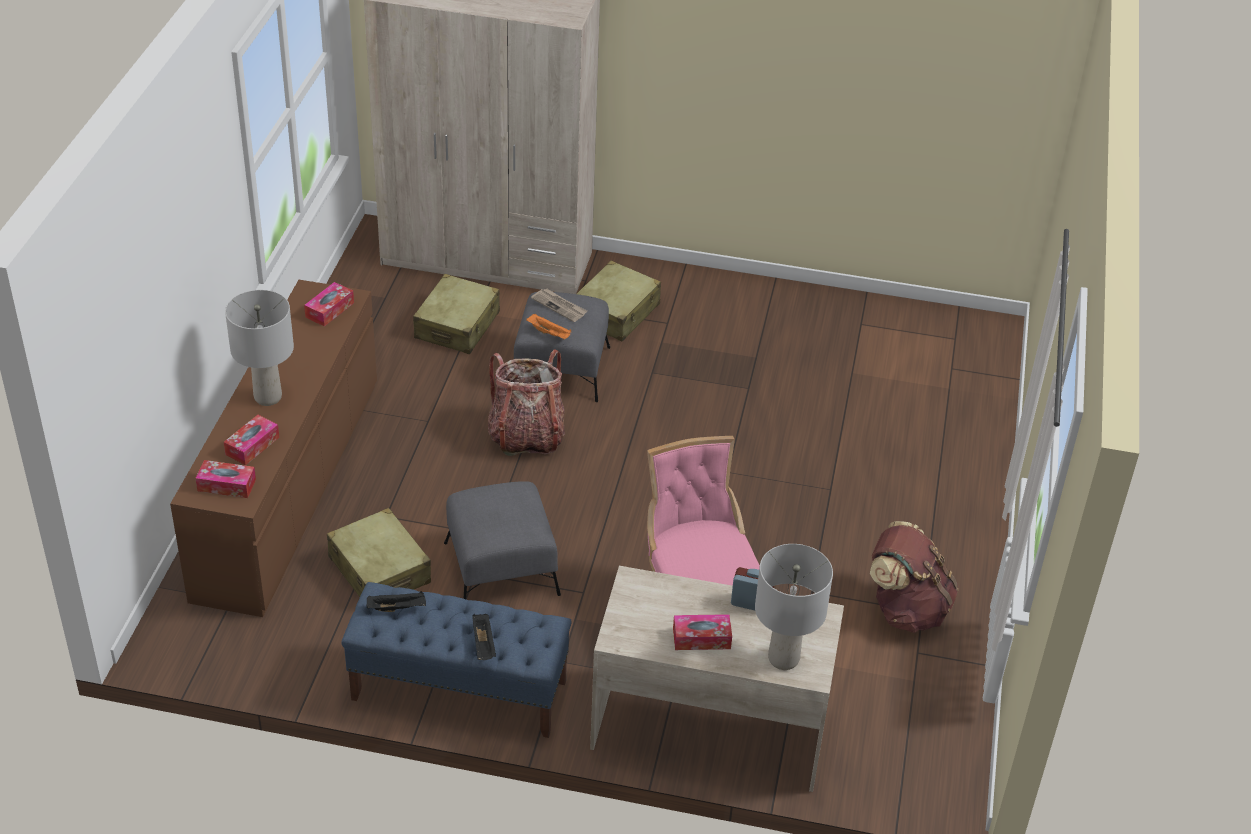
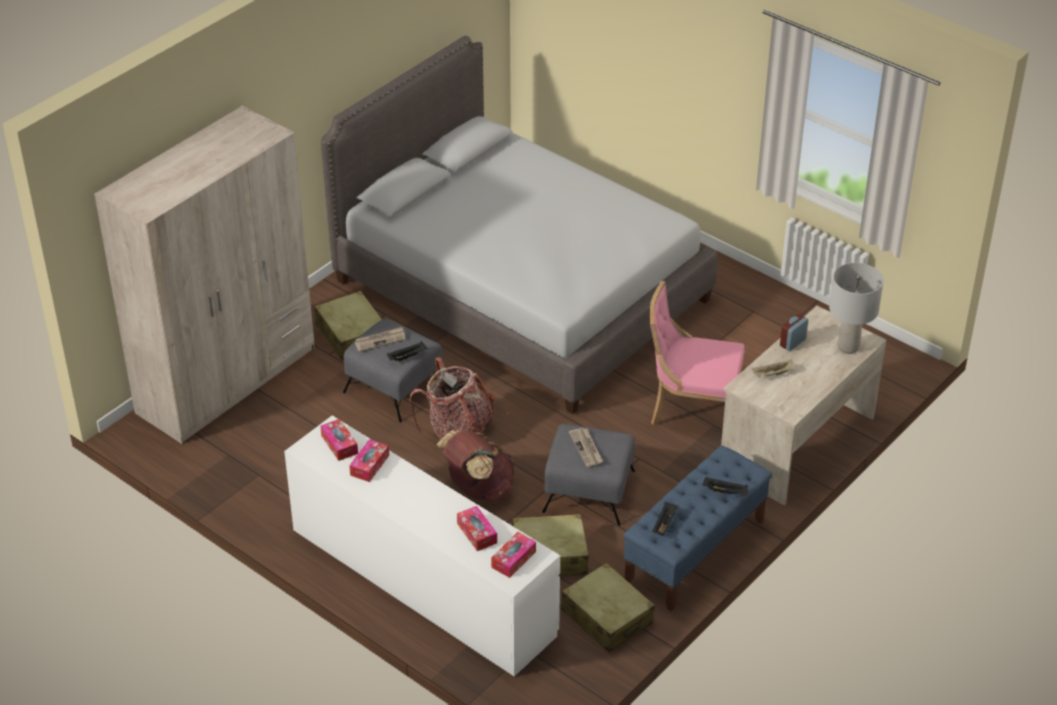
camera: 60 degrees left, 0 degrees up
(267, 397) = (424, 509): grey table lamp -> none
(288, 488) = (422, 581): brown dresser -> white dresser
(457, 325) = (298, 425): beige suitcase -> beige suitcase (606, 617)
(496, 511) = (586, 448): none -> newspaper
(549, 333) = (408, 356): orange tray -> black tray
(676, 602) = (773, 374): none -> beige tray
(701, 638) = (811, 375): tissue box -> tissue box (369, 465)
(789, 405) = (521, 290): none -> grey bed
(906, 609) = (747, 317): brown backpack -> brown backpack (478, 488)

